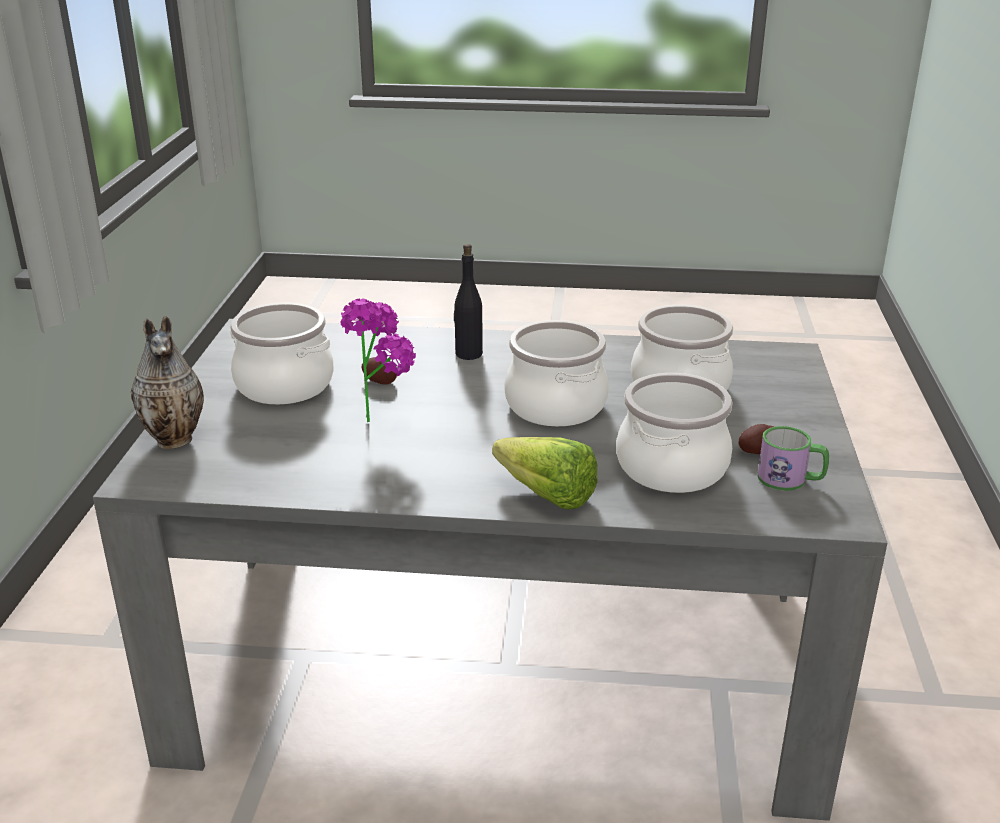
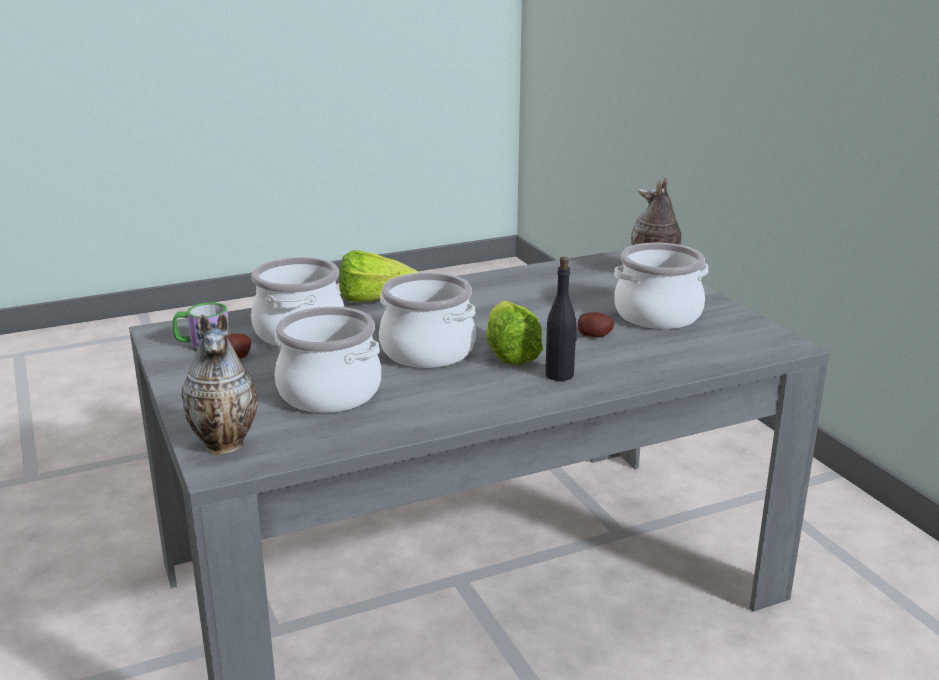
camera: 150 degrees right, 5 degrees down
(383, 417) = (547, 314): potted plant -> none
(478, 386) = (510, 350): none -> lettuce
(784, 367) = (227, 444): none -> vase

